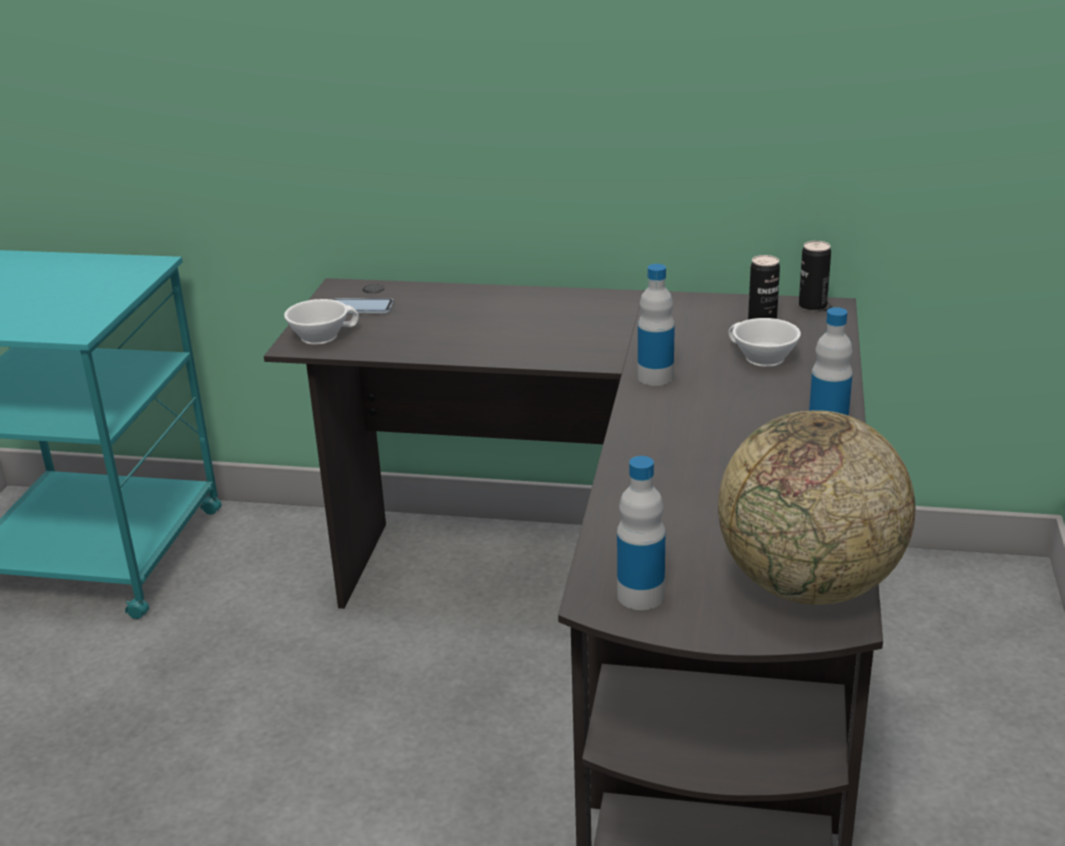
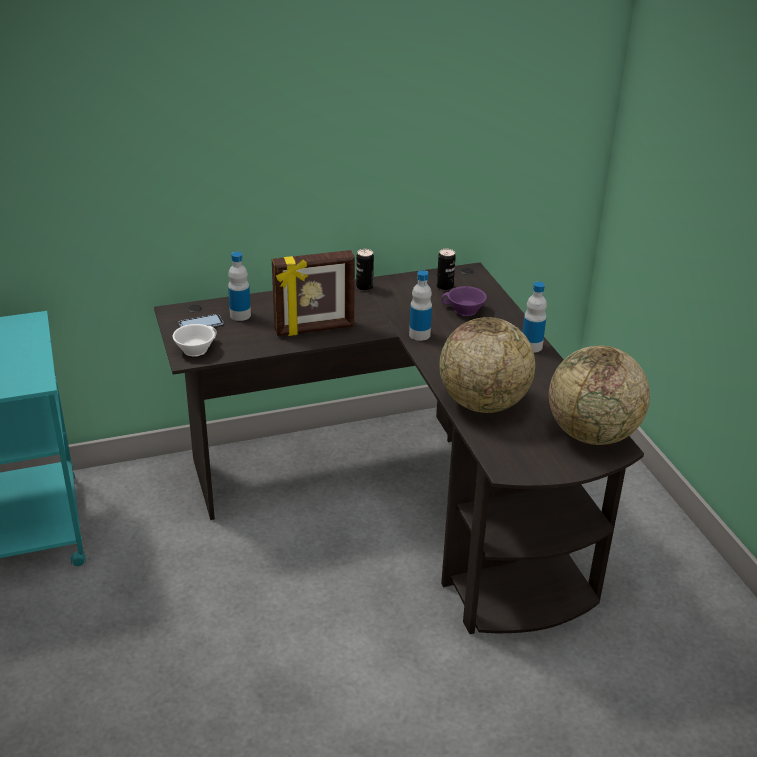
camera: 30 degrees left, 5 degrees up
(505, 342) = (314, 329): none -> picture frame
(640, 595) = (522, 461): bottle -> bottle (240, 315)
(661, 493) = (483, 403): none -> globe
(761, 358) = (464, 310): white cup -> purple cup
(812, 306) = (463, 271): can -> can (364, 287)

